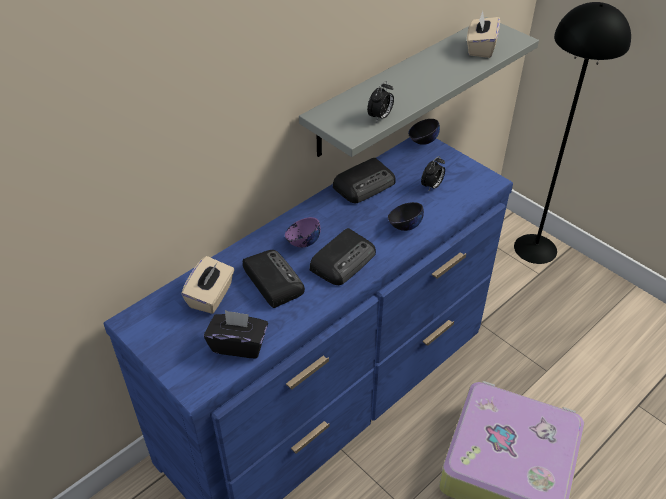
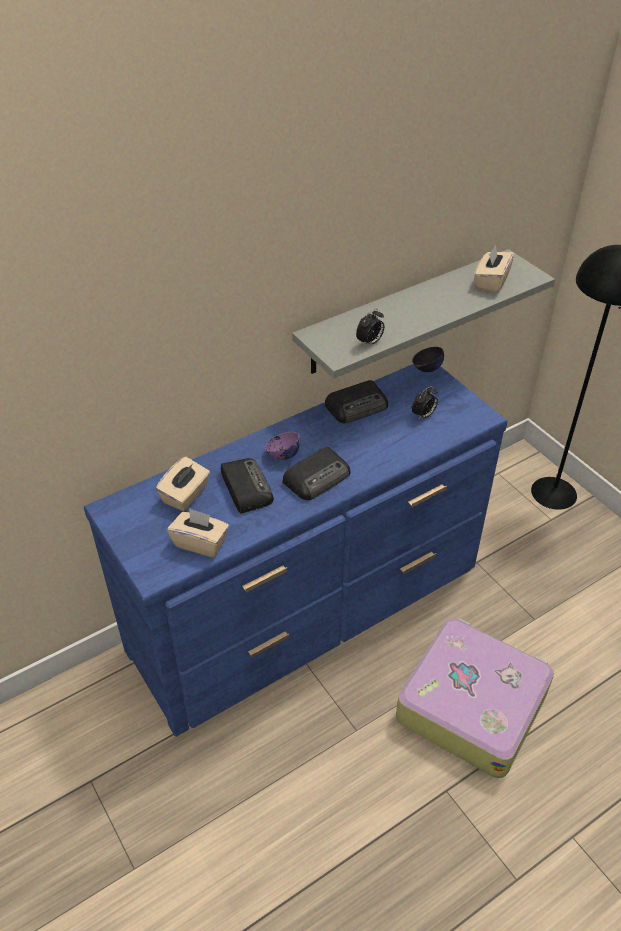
camera: 10 degrees right, 0 degrees up
(238, 345) = (200, 543): black tissue box -> beige tissue box
(404, 226) = (385, 451): black bowl -> none

